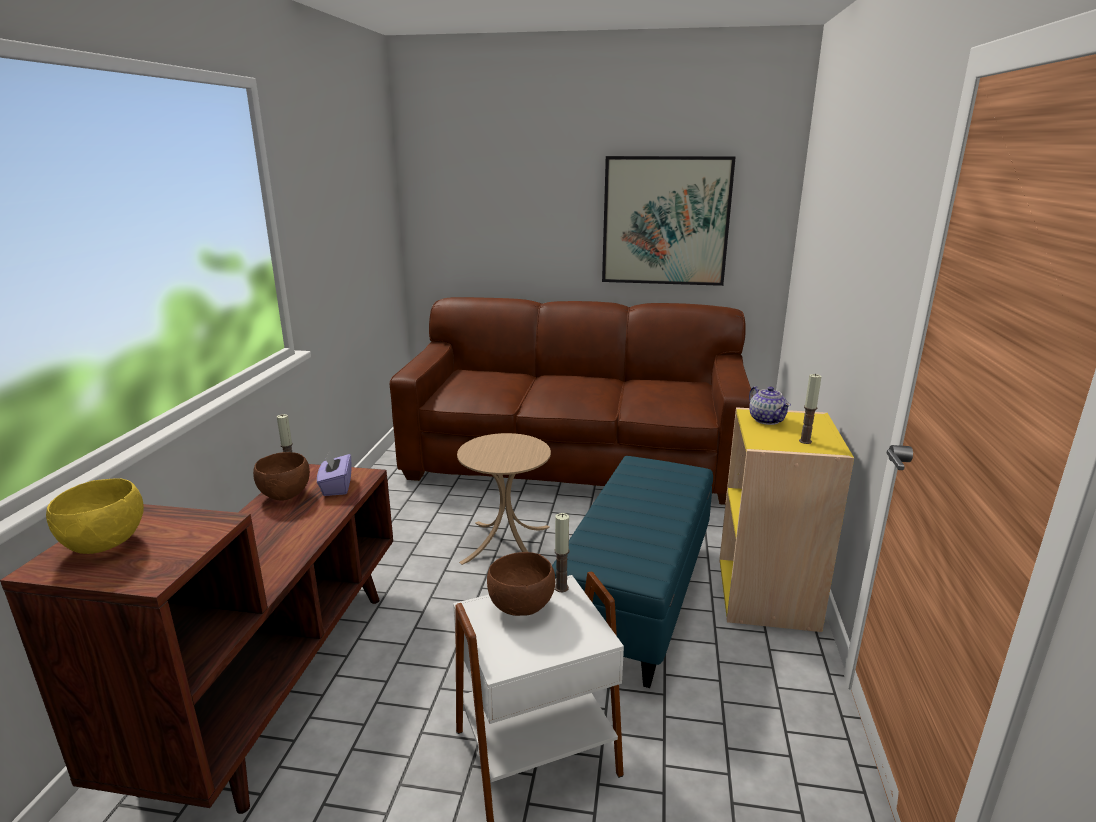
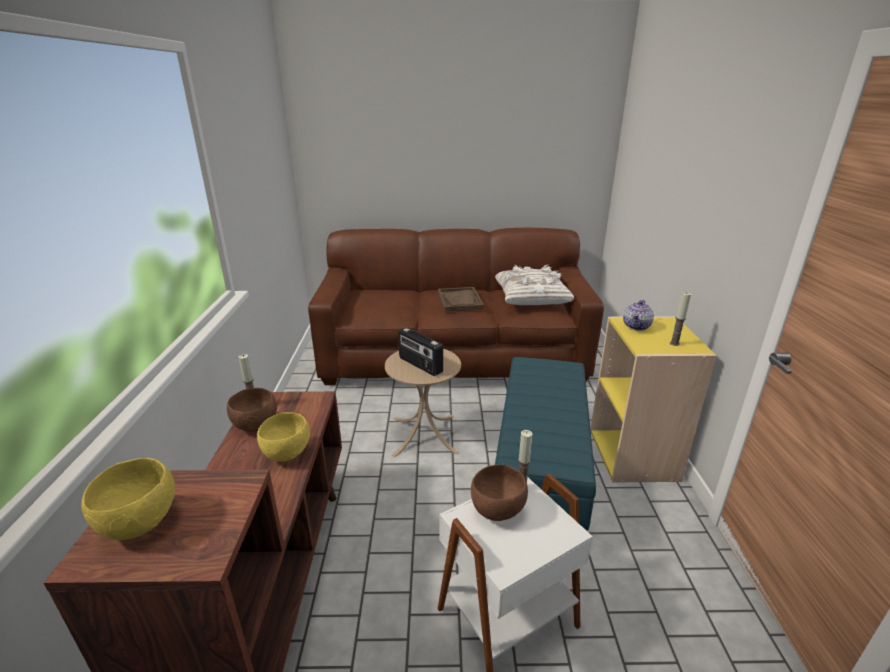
camera: 10 degrees left, 5 degrees up
(308, 525) = (288, 453): none -> yellow bowl
(336, 487) = (298, 413): purple tissue box -> none
(499, 453) = (420, 365): none -> radio
(578, 387) = (460, 301): none -> brown tray
(665, 221) = (516, 162): picture -> none
(669, 392) = (531, 300): none -> white pillow
(766, 420) = (636, 326): teapot -> teapot turned 60 degrees clockwise

